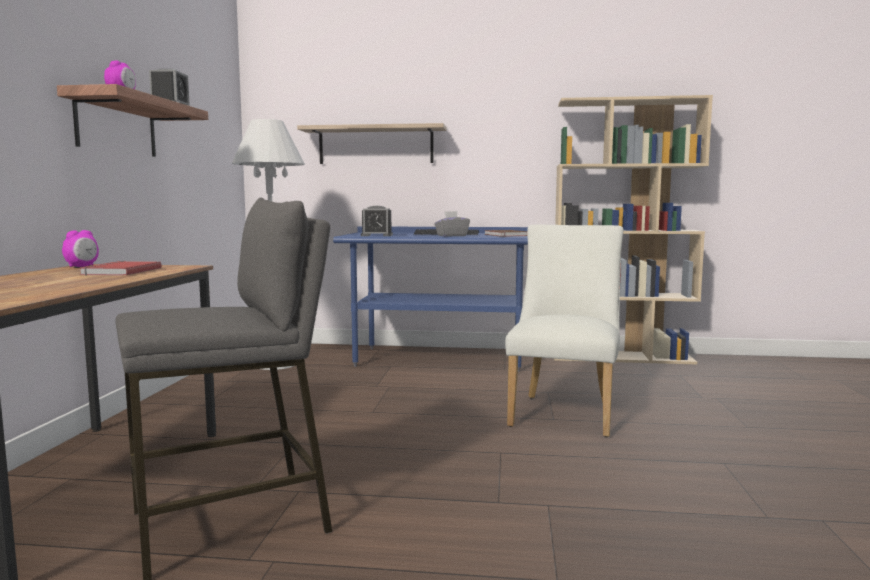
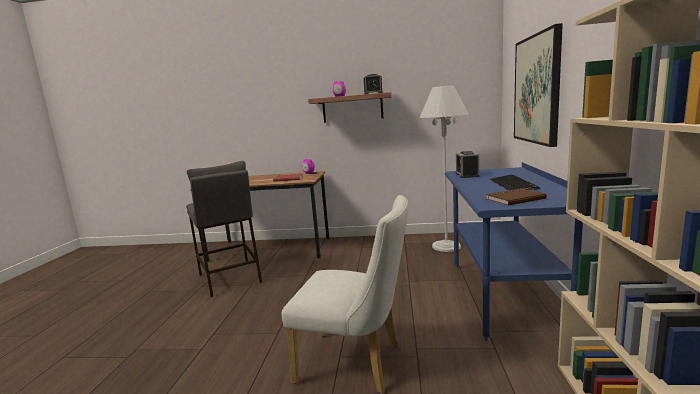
camera: 90 degrees right, 5 degrees up
(376, 145) = (537, 89): shelf -> picture
(451, 236) = (481, 188): grey tissue box -> none

